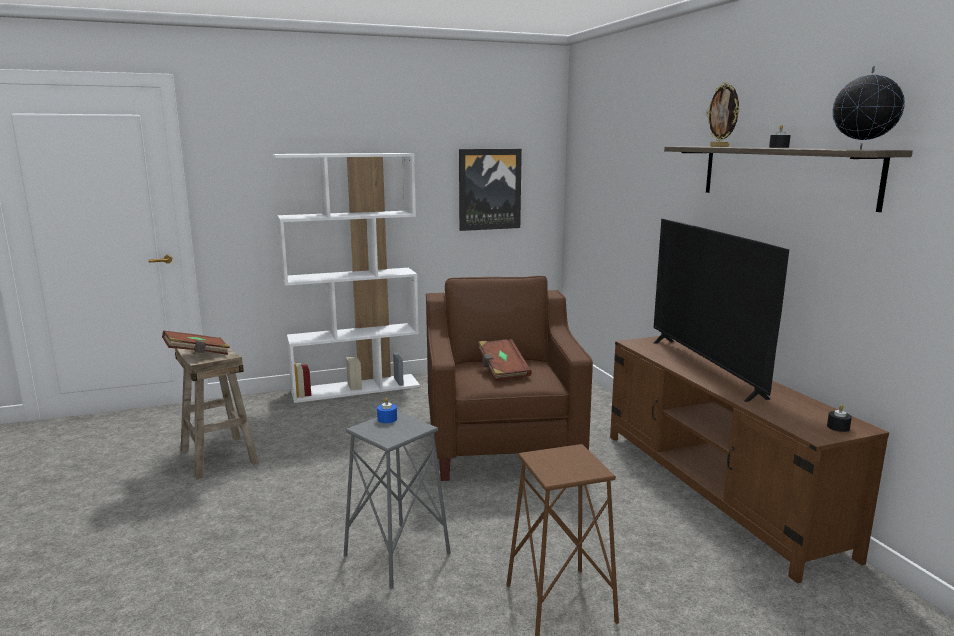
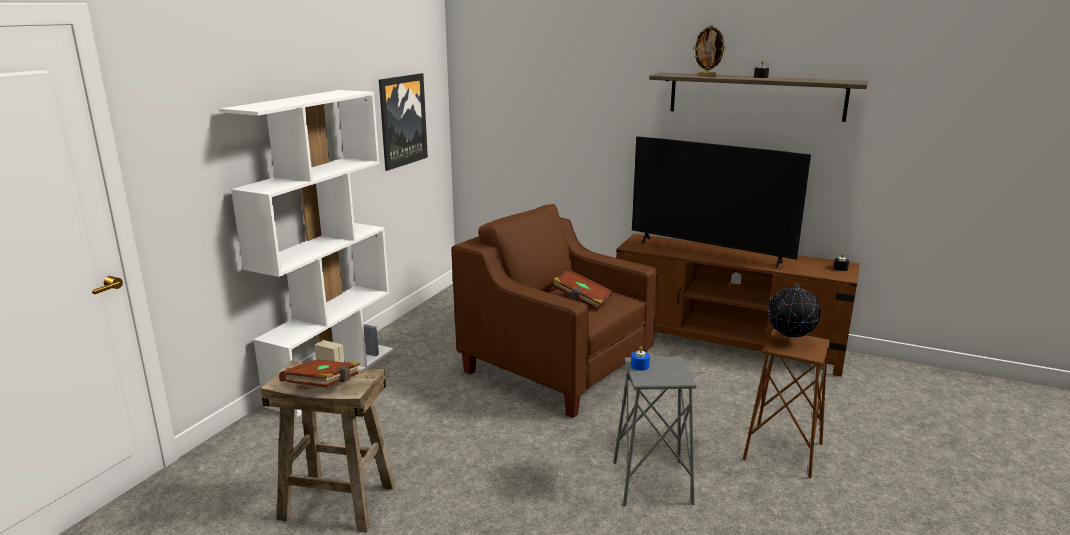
camera: 45 degrees left, 5 degrees up
(861, 149) = (844, 81): globe -> globe (790, 341)

